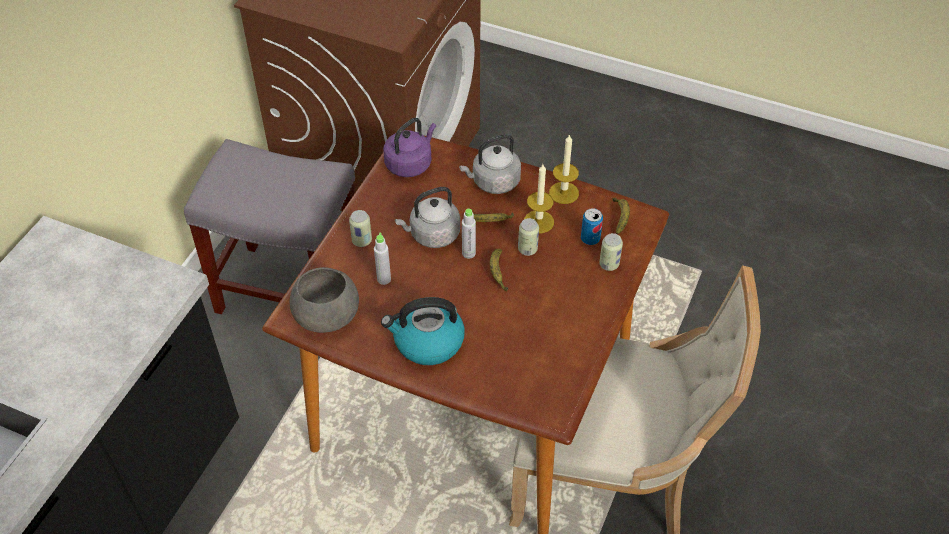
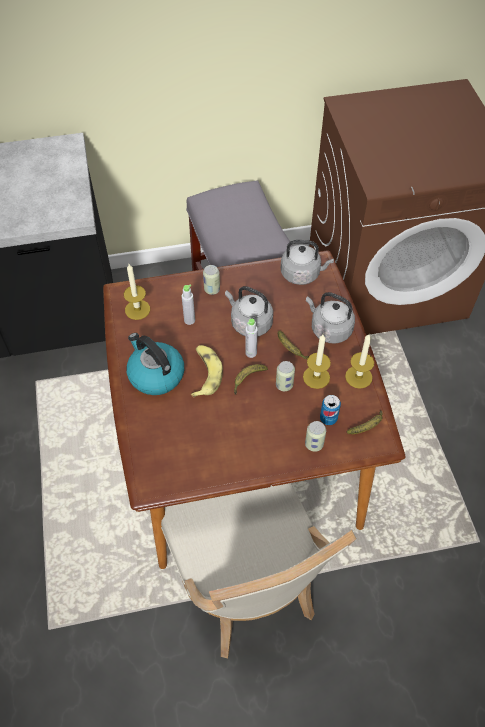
camera: 55 degrees right, 5 degrees up
(328, 315) = (137, 309): grey bowl -> candle
(410, 163) = (302, 274): purple kettle -> grey kettle
(461, 301) = (205, 373): none -> banana

